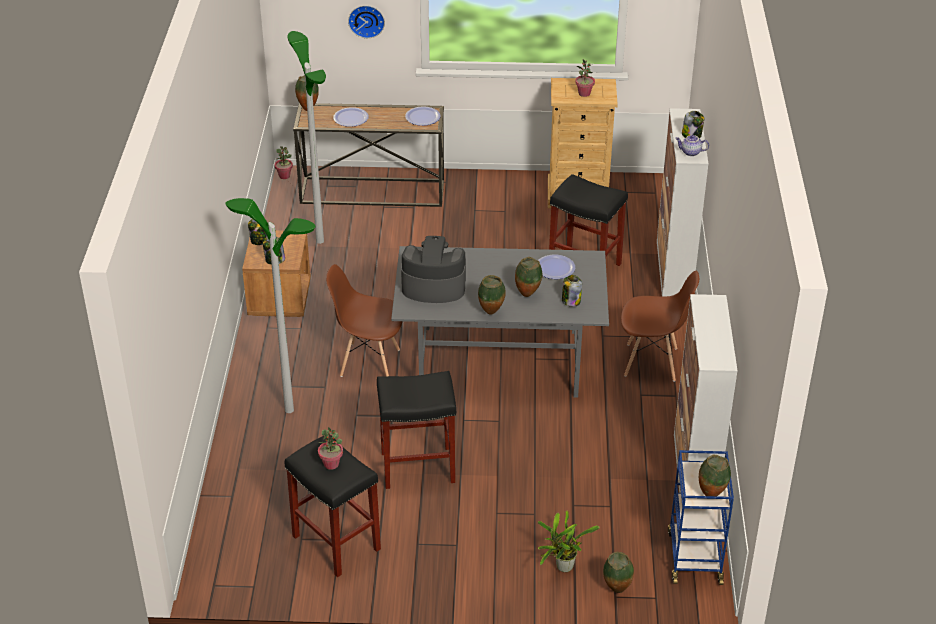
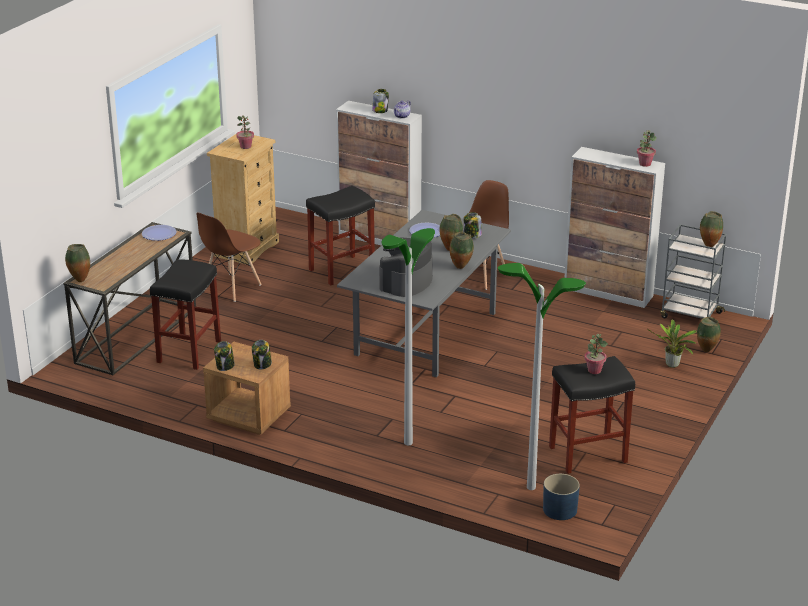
camera: 65 degrees left, 10 degrees down
(225, 547) = (559, 510): none -> blue planter
(284, 176) = (58, 373): potted plant -> potted plant (645, 164)
(319, 241) = (182, 377): floor lamp -> floor lamp (531, 487)
(350, 118) = (120, 264): plate -> none
(366, 20) = (81, 171): wall clock -> none
(369, 362) = (377, 391): brown chair -> brown chair (231, 287)
(419, 466) = (524, 398): black stool -> black stool (189, 351)
(694, 556) = (690, 315): blue cart -> grey cart

